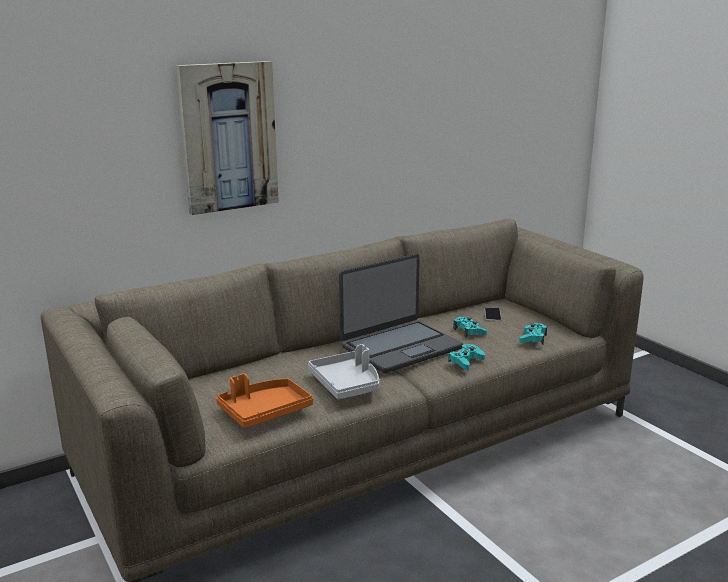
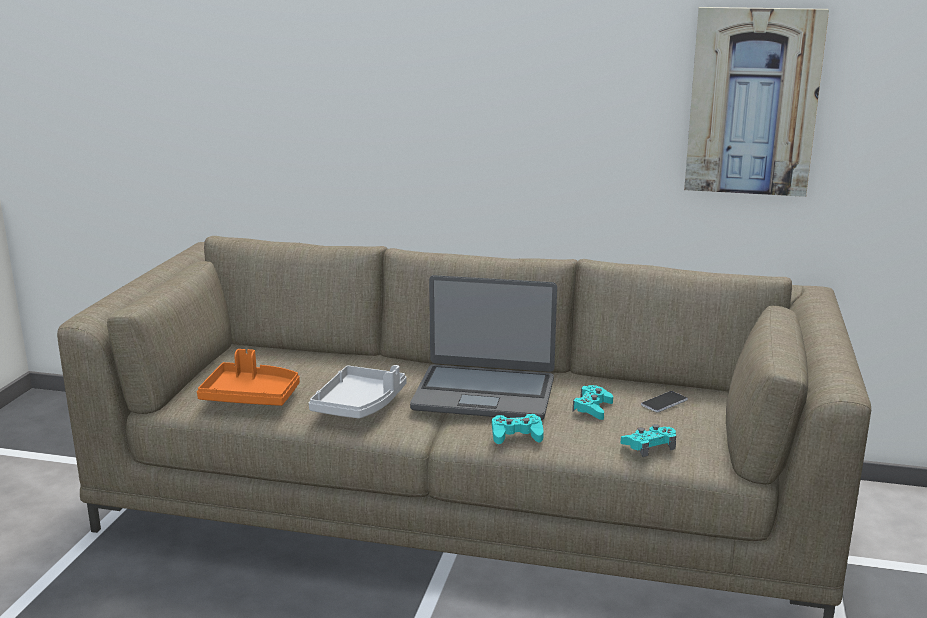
camera: 45 degrees right, 0 degrees up
(228, 137) = (401, 95): picture -> picture (753, 102)

